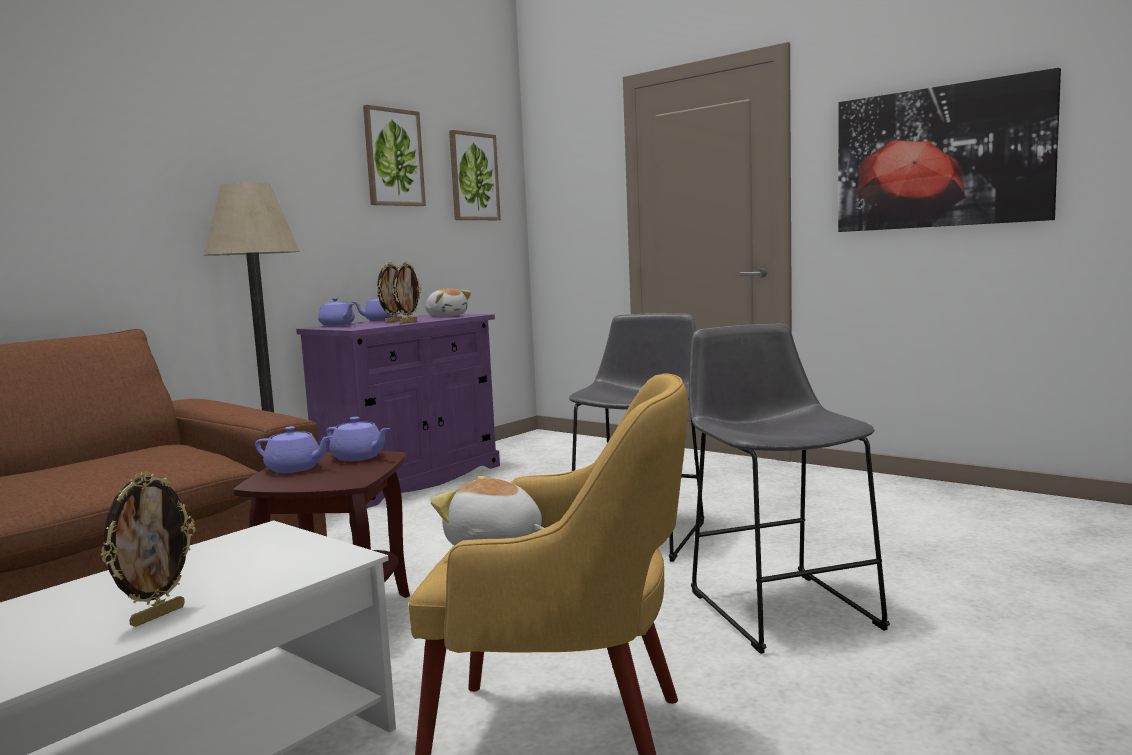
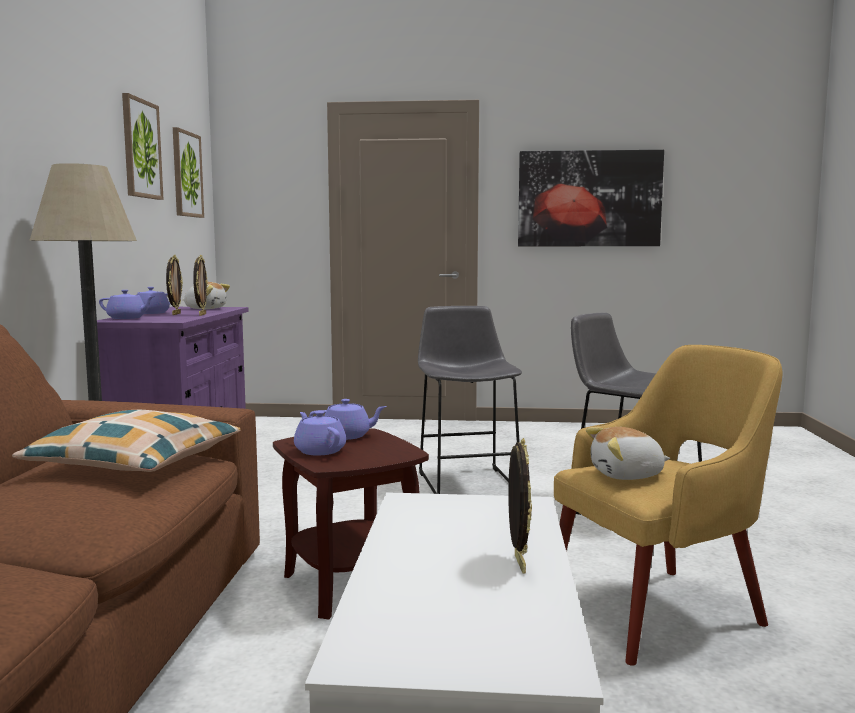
camera: 35 degrees left, 0 degrees up
(149, 460) = (135, 463): none -> pillow
(295, 469) = (319, 450): purple teapot -> purple teapot turned 105 degrees counterclockwise

